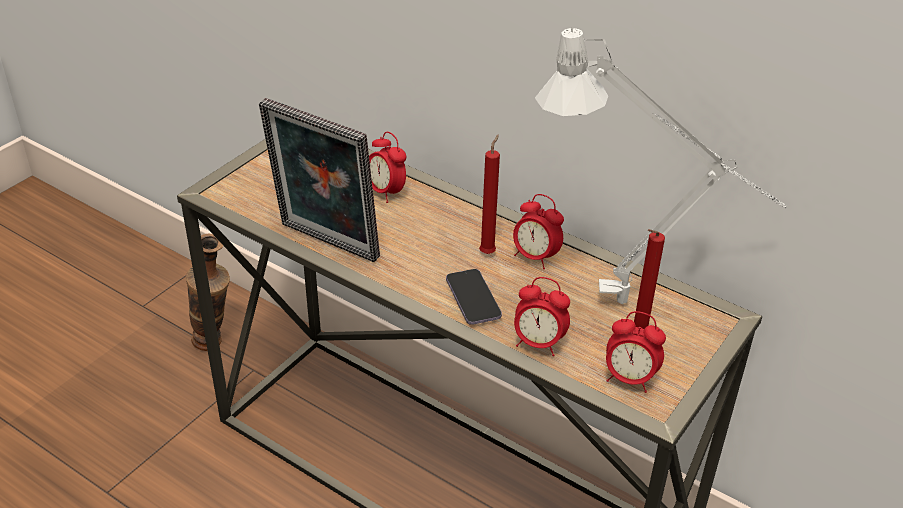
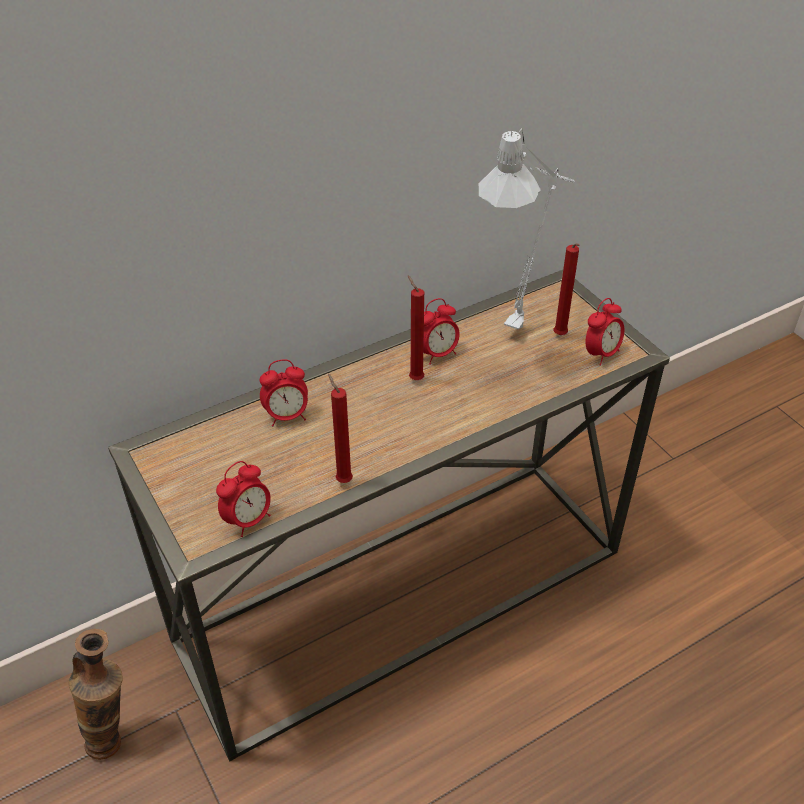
camera: 65 degrees left, 5 degrees up
(325, 244) = (342, 479): picture frame -> red candle
(473, 298) = (471, 405): phone -> none
(538, 343) = (543, 387): alarm clock -> alarm clock (248, 520)

